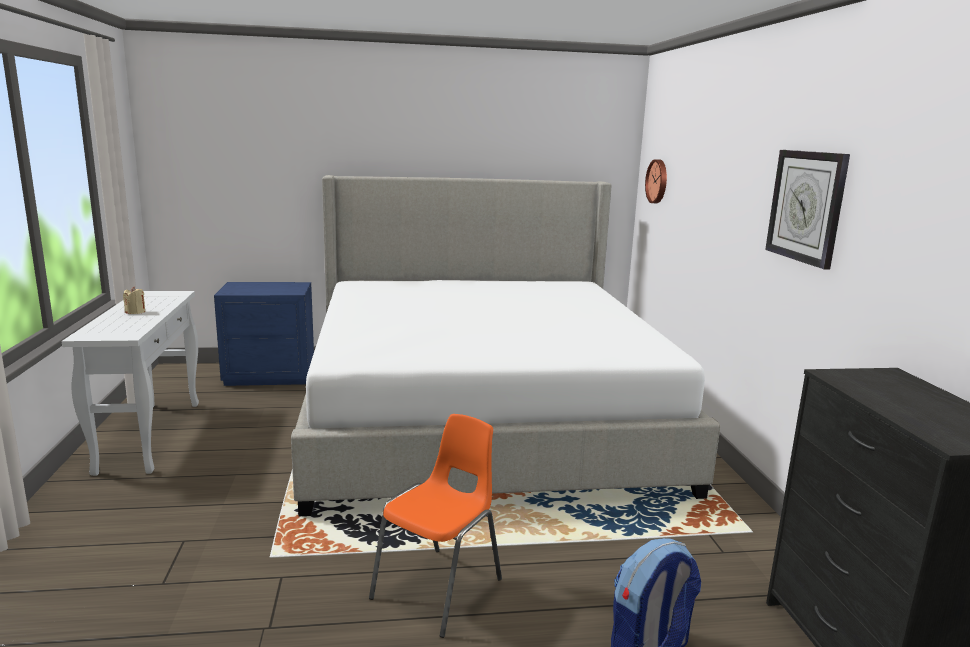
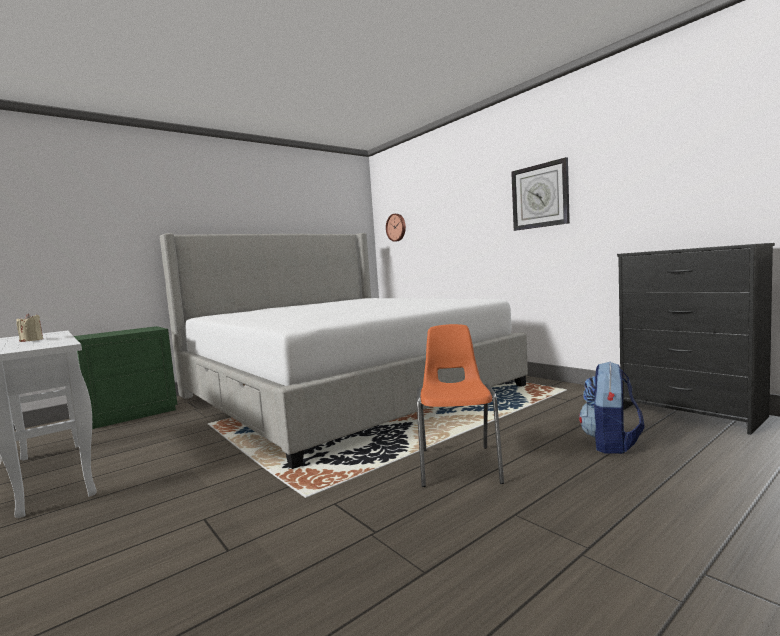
camera: 30 degrees left, 10 degrees down
(270, 375) = (131, 413): blue nightstand -> green nightstand

